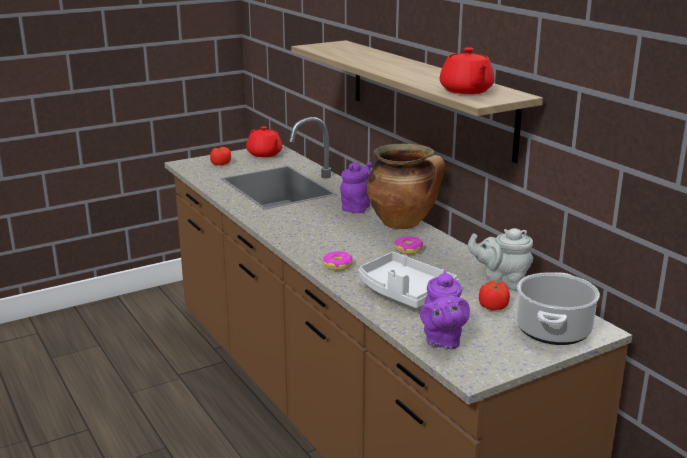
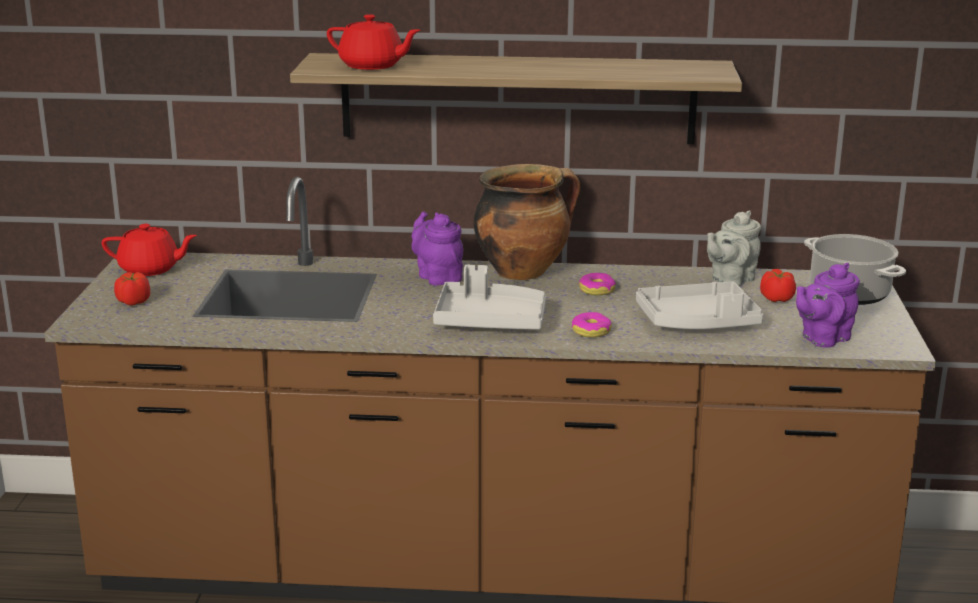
camera: 55 degrees left, 0 degrees up
(311, 236) = (490, 321): none -> grey tray
(442, 340) = (822, 339): purple teapot -> purple teapot turned 105 degrees clockwise
(466, 91) = (668, 71): red teapot -> red teapot (372, 66)

